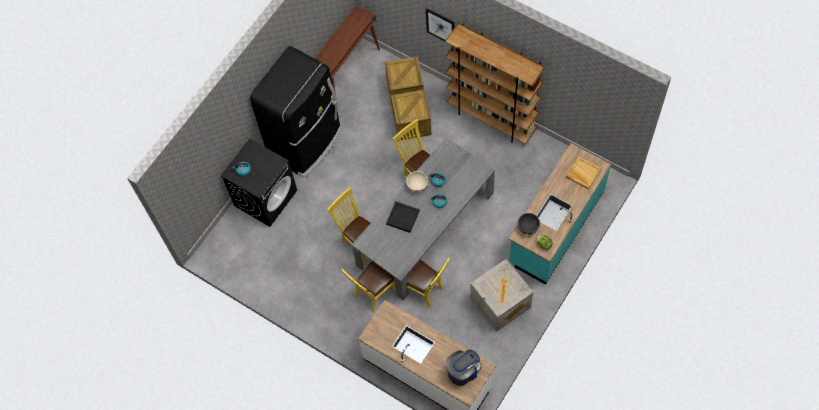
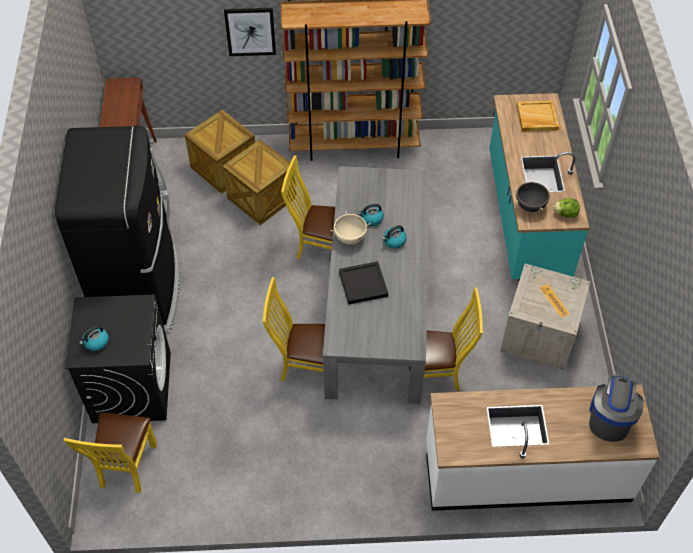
camera: 40 degrees left, 10 degrees down
(373, 293) = (375, 419): yellow chair -> yellow chair (126, 469)

